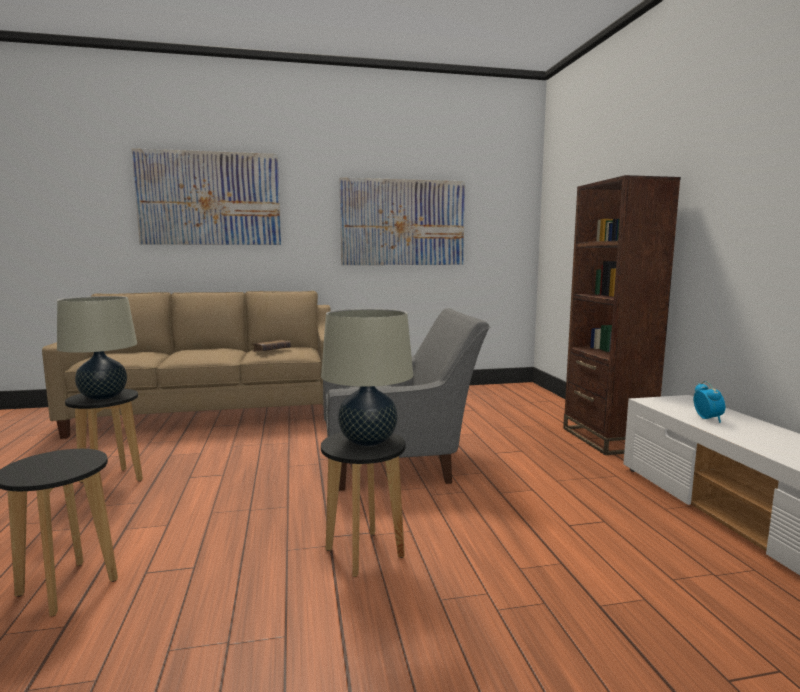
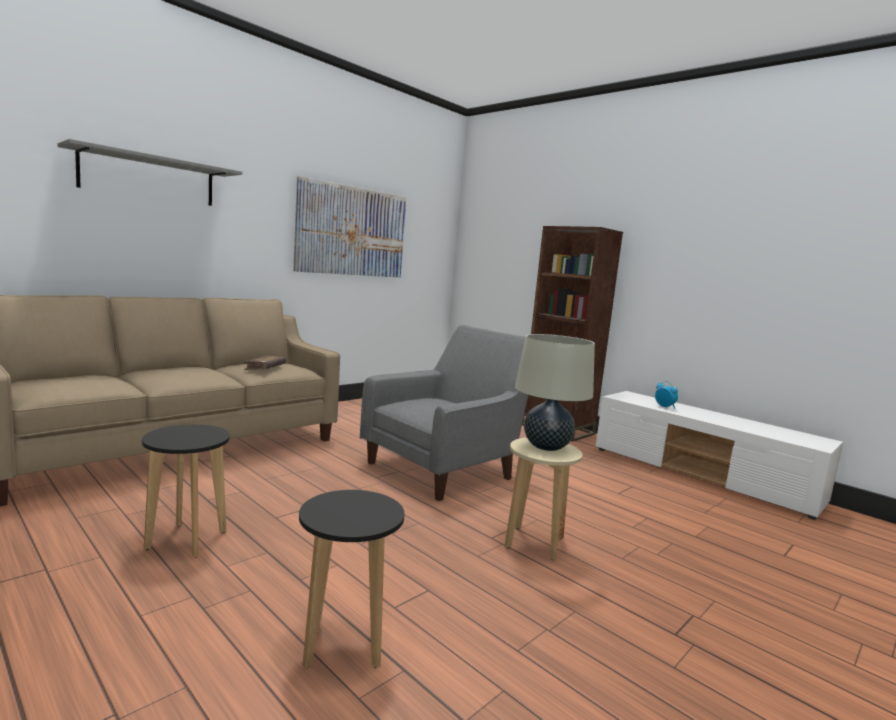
camera: 35 degrees left, 0 degrees up
(103, 397) = (192, 436): beige table lamp -> none
(209, 199) = (149, 178): picture -> grey shelf
(365, 553) = (534, 543): black stool -> beige stool

